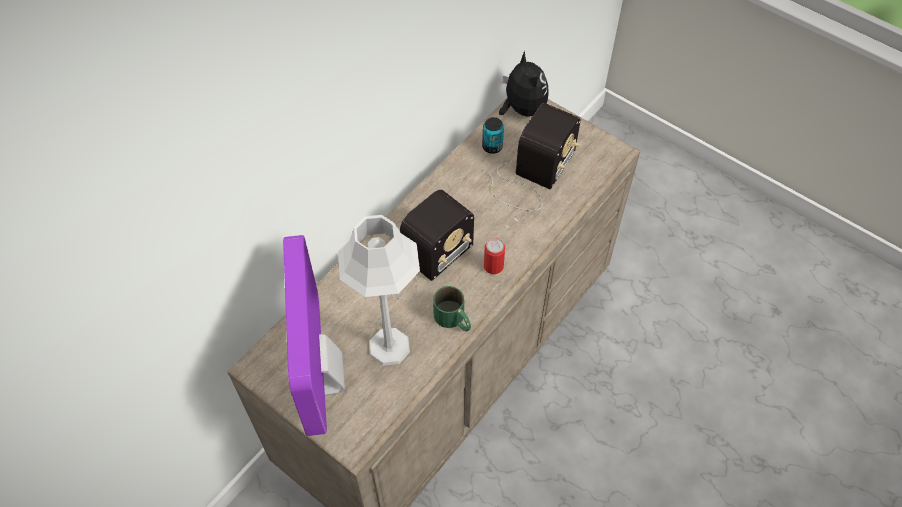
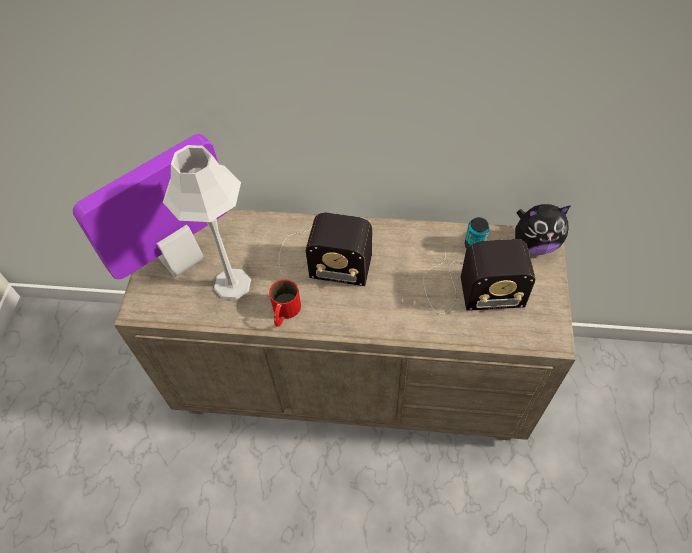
camera: 60 degrees right, 0 degrees up
(454, 319) = (284, 312): green mug -> red mug
(493, 266) = (354, 312): can -> none
(522, 109) = (534, 244): plush toy -> plush toy turned 45 degrees clockwise

